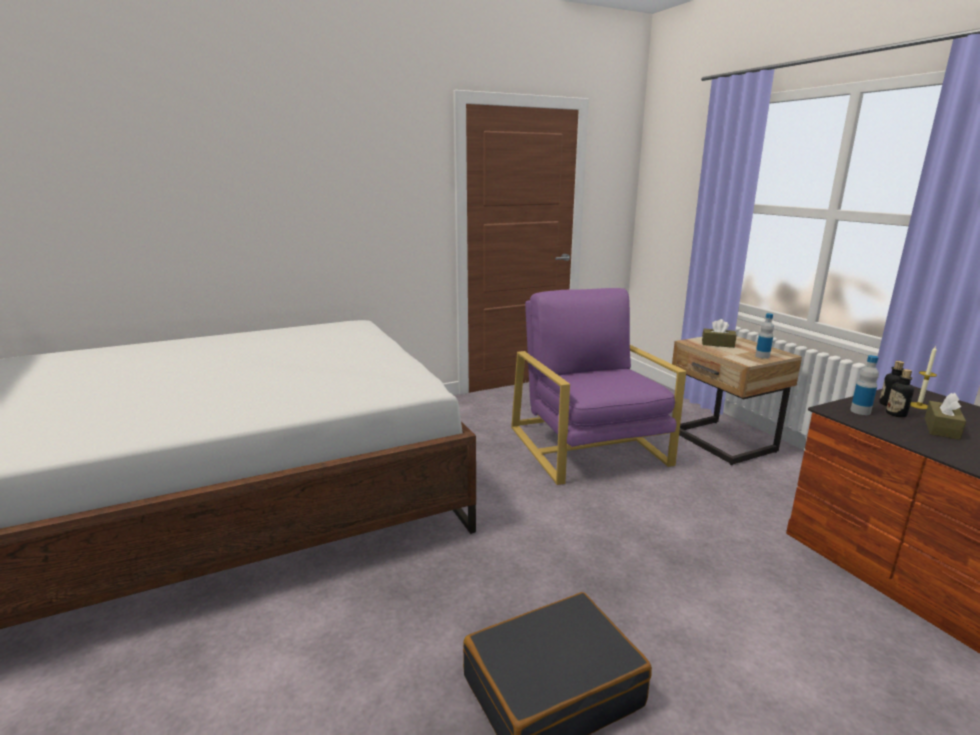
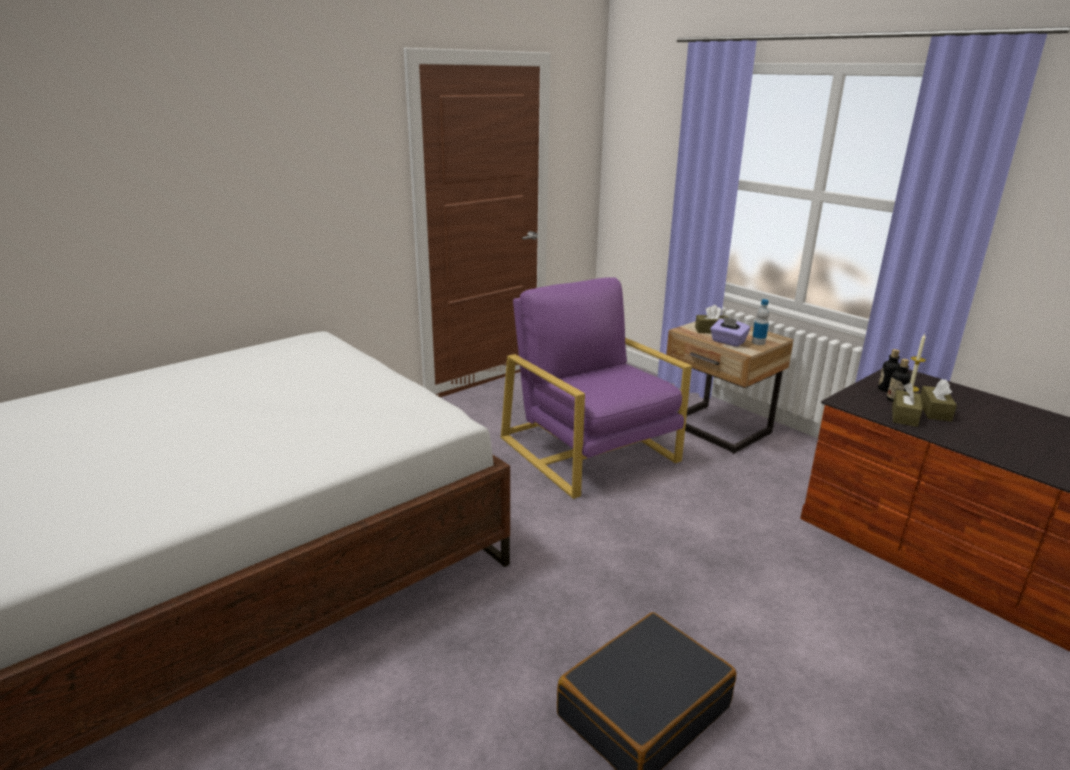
camera: 15 degrees left, 5 degrees up
(730, 354) = (728, 342): none -> purple tissue box
(860, 411) = (866, 400): bottle -> none
(901, 429) = (904, 416): none -> brown tissue box

